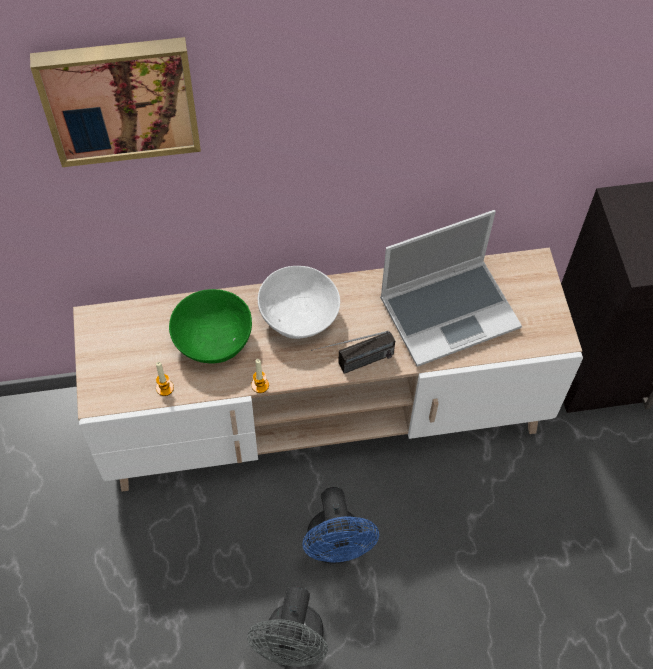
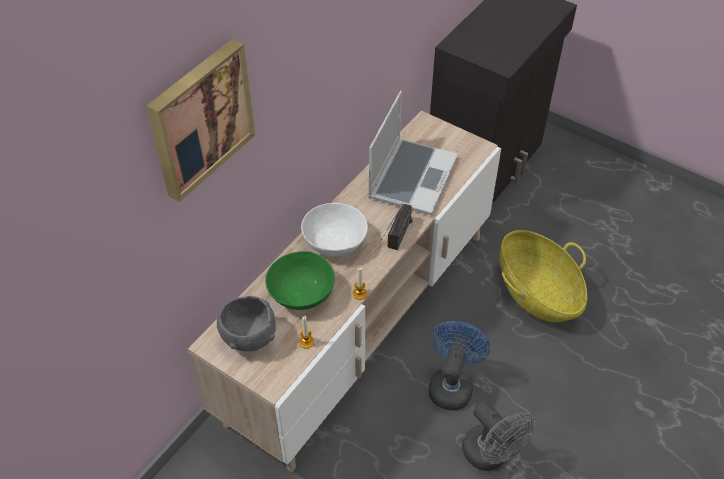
camera: 45 degrees left, 10 degrees down
(126, 341) = (249, 338): none -> grey bowl
(336, 547) = (452, 384): blue fan -> blue fan turned 105 degrees counterclockwise
(527, 540) = (537, 292): none -> basket

